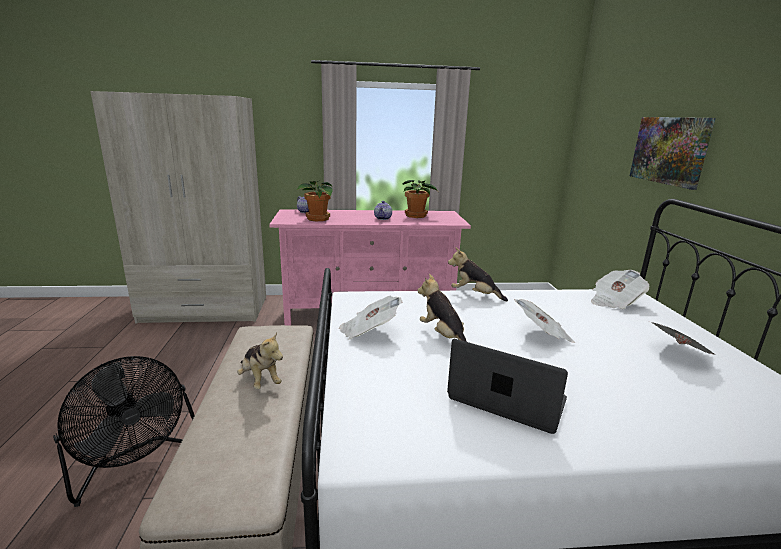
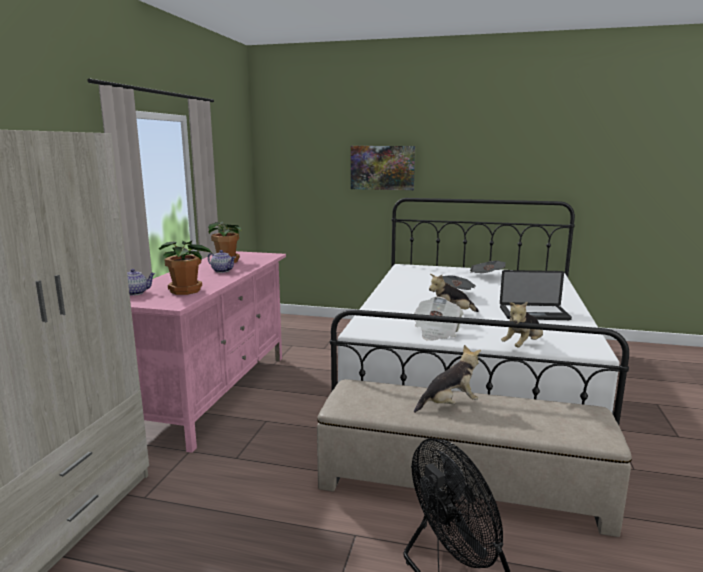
camera: 70 degrees left, 5 degrees down
(474, 295) = (381, 296): plush toy -> plush toy (523, 346)
(506, 400) = (534, 314): laptop -> laptop turned 135 degrees counterclockwise
(614, 302) = (413, 271): newspaper -> none

